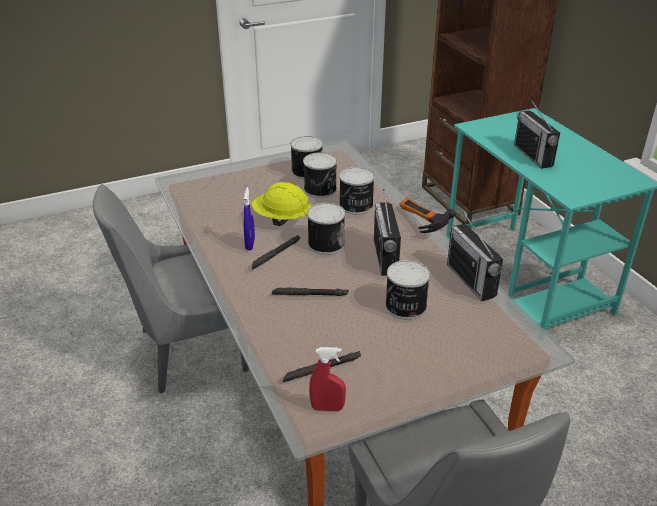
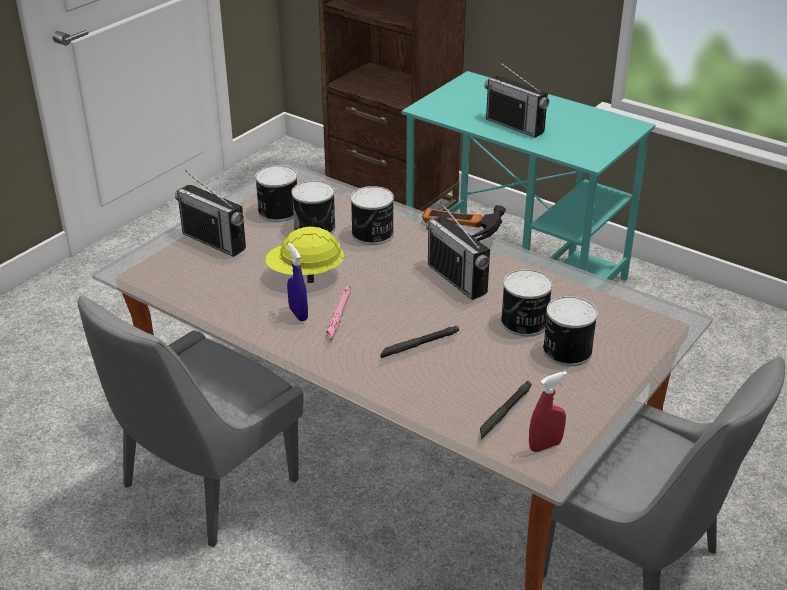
camera: 30 degrees left, 0 degrees up
(275, 254) = (339, 315): black flashlight -> pink flashlight
(325, 243) = (381, 286): can -> can (565, 350)
(471, 280) = (561, 275): radio -> radio (214, 241)

